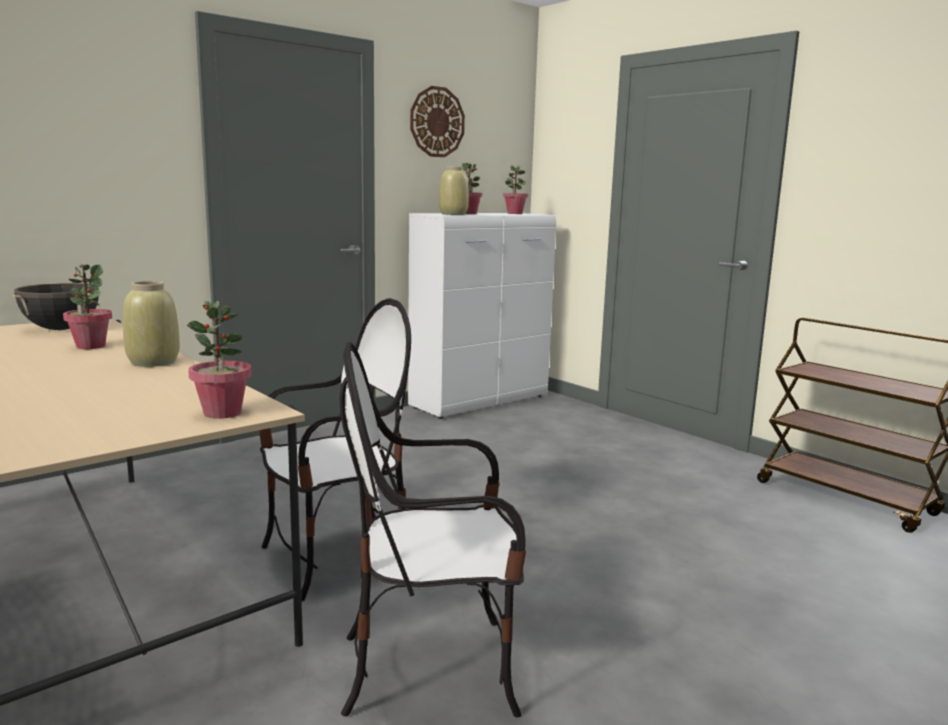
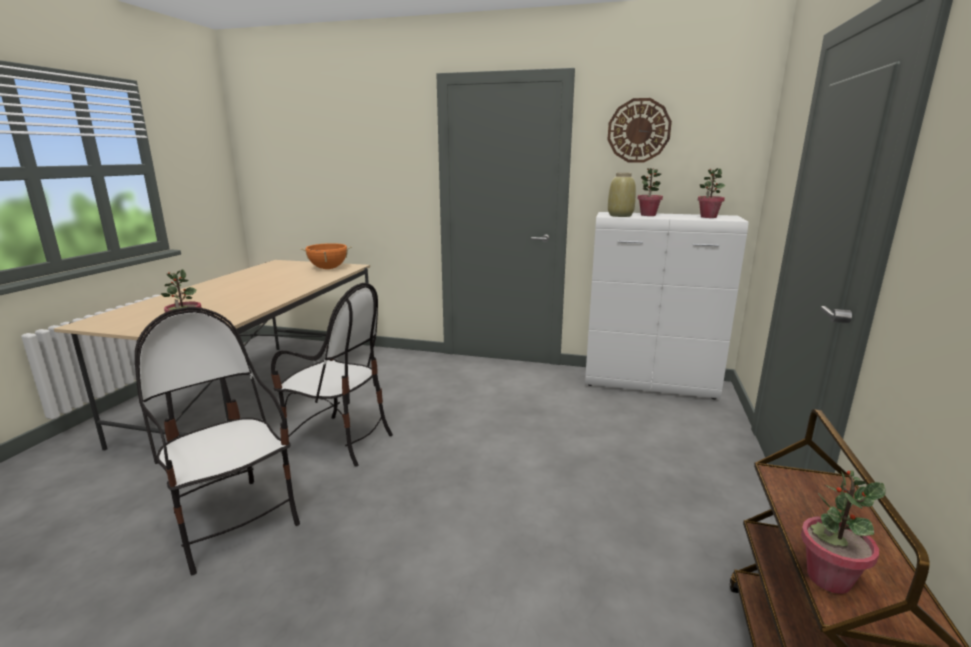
camera: 55 degrees right, 5 degrees up
(61, 329) = (328, 268): black cooking pot -> orange cooking pot
(90, 346) = (299, 280): potted plant -> potted plant (828, 578)
(152, 362) = (278, 295): beige vase -> none

